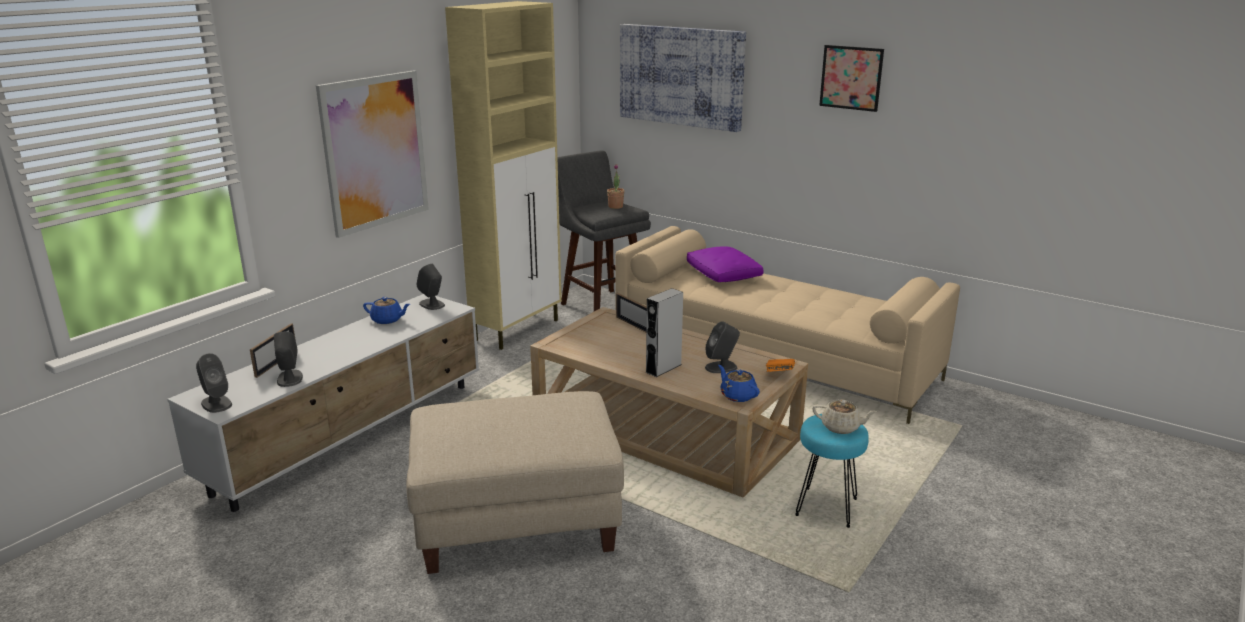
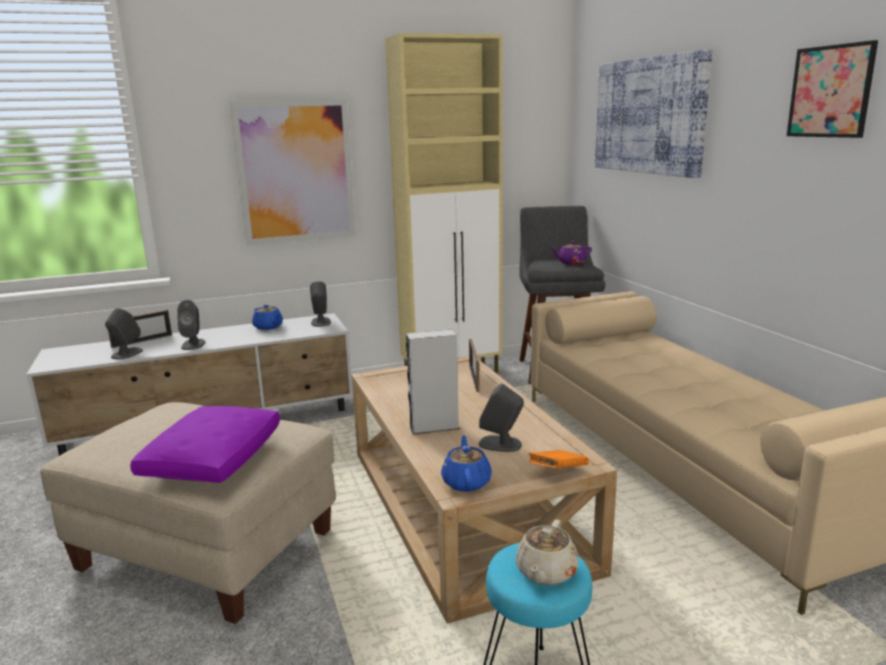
camera: 35 degrees right, 5 degrees down
(216, 404) = (55, 359): grey speaker -> grey speaker (193, 344)
(615, 207) = (571, 262): potted plant -> purple teapot
(723, 275) = (651, 351): purple pillow -> purple pillow (212, 461)
(841, 427) = (545, 572): beige teapot -> beige teapot turned 60 degrees clockwise

